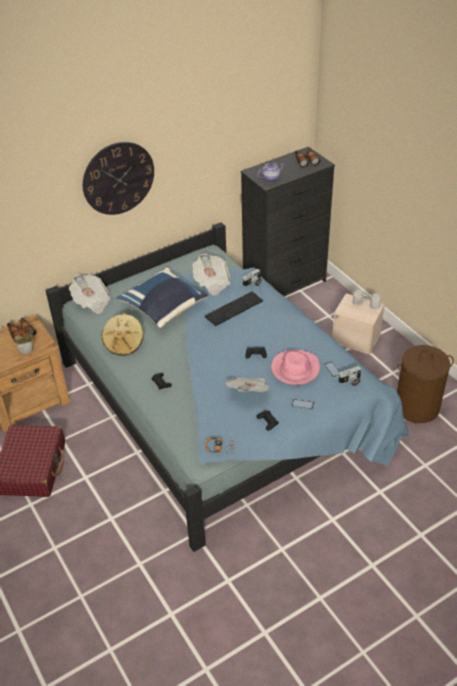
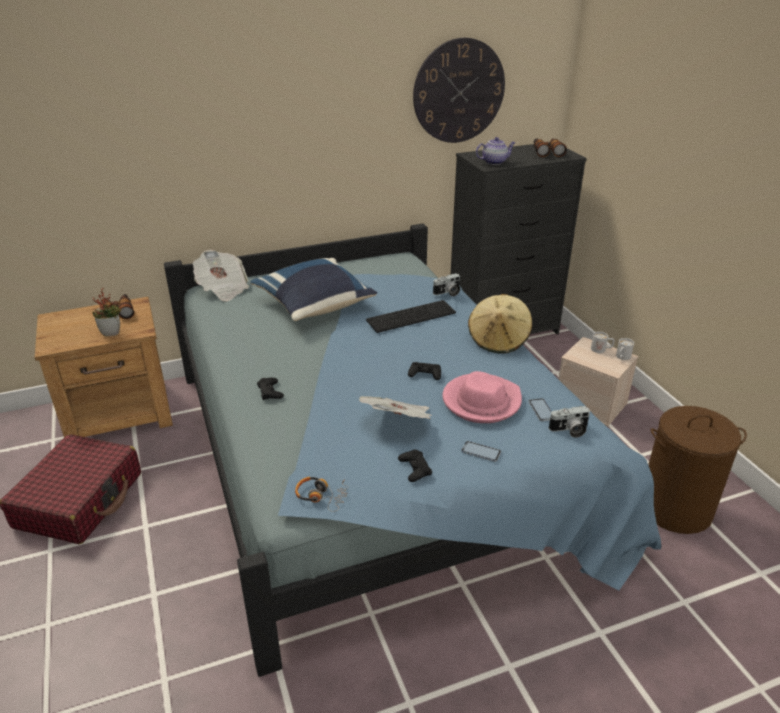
camera: 10 degrees right, 10 degrees down
(118, 178) = (280, 120): wall clock -> wall clock (459, 91)
(124, 344) = (241, 339): beige hat -> beige hat (498, 340)
(212, 282) = (390, 286): newspaper -> none

